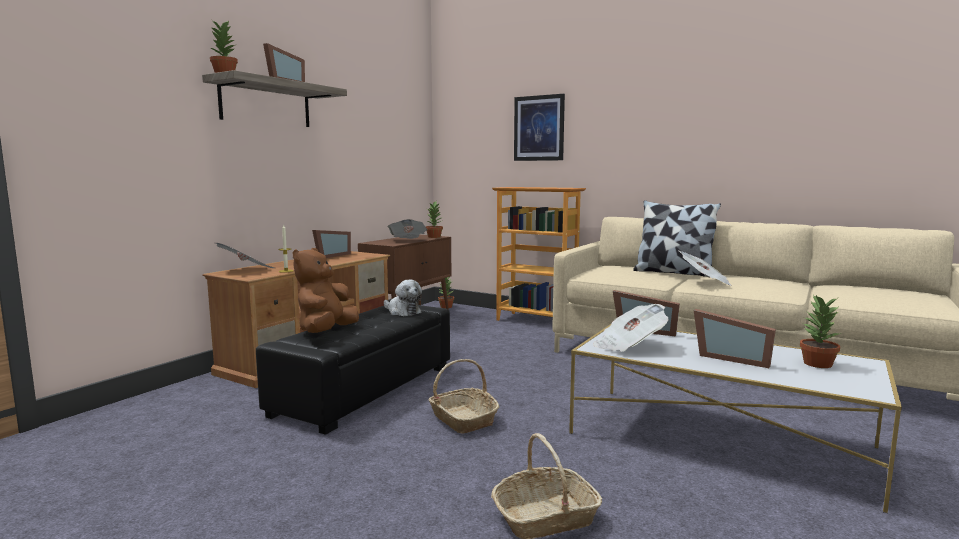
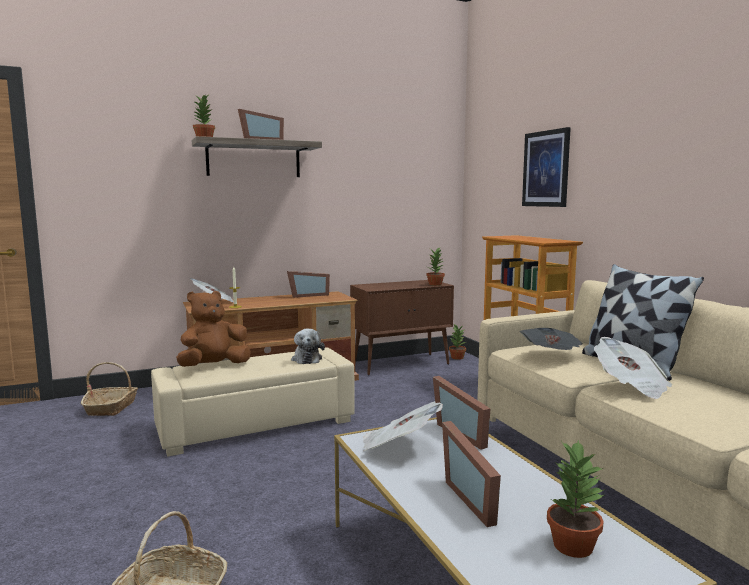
camera: 35 degrees right, 0 degrees up
(365, 389) = (256, 425): black ottoman -> beige ottoman
(408, 240) = (398, 286): newspaper -> newspaper (551, 355)
(462, 419) = (275, 477): basket -> basket (111, 407)

